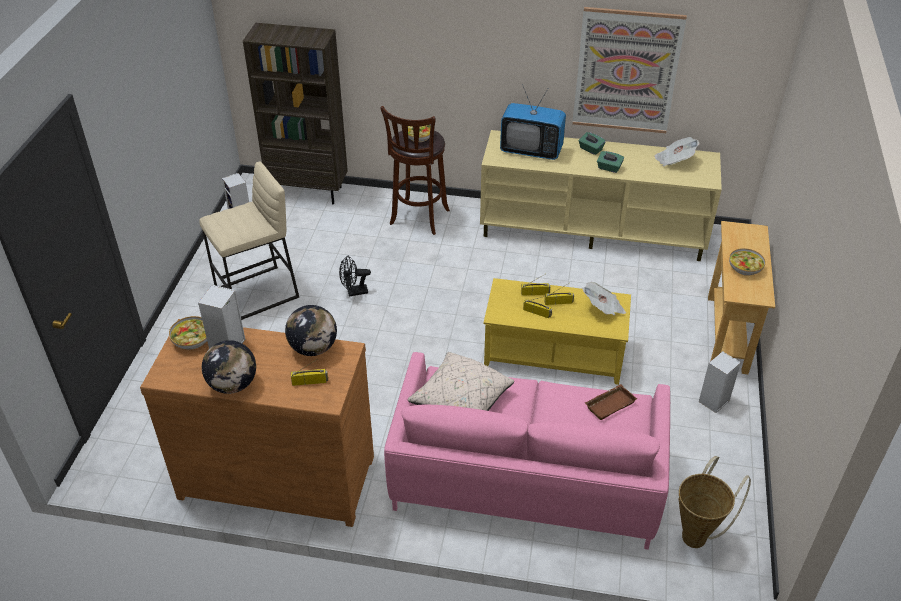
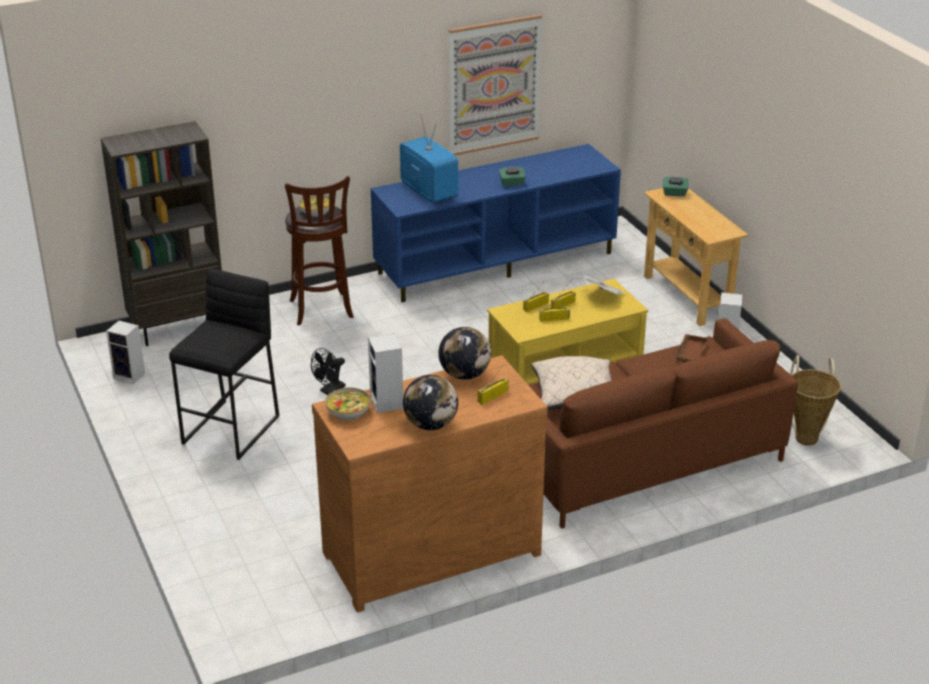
camera: 35 degrees left, 10 degrees down
(257, 294) = (232, 430): beige stool -> black stool
(526, 477) = (642, 457): pink sofa -> brown sofa
(531, 150) = (428, 192): television -> television turned 105 degrees counterclockwise
(590, 149) = (479, 175): green tissue box -> green tissue box (674, 193)
(593, 231) = (496, 263): beige tv stand -> blue tv stand
(674, 160) = (559, 160): newspaper -> none
(744, 268) = (698, 217): bowl -> none

